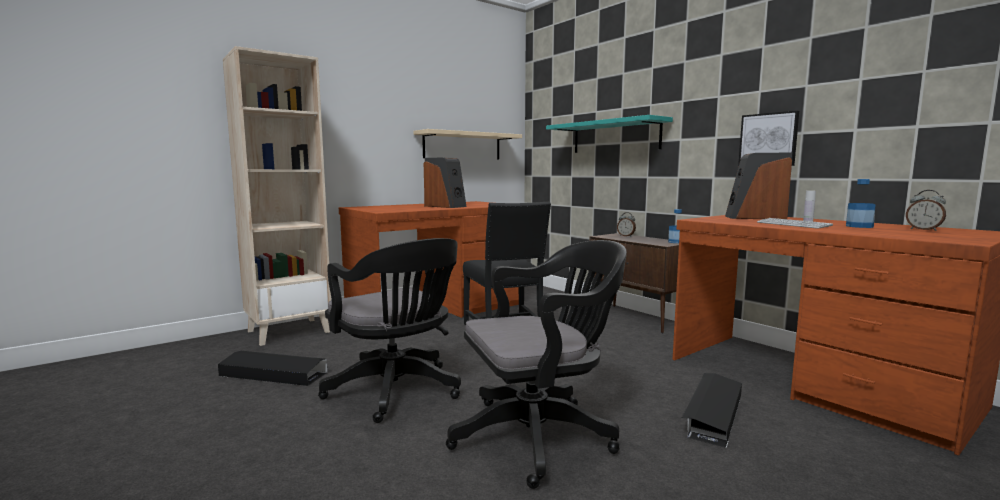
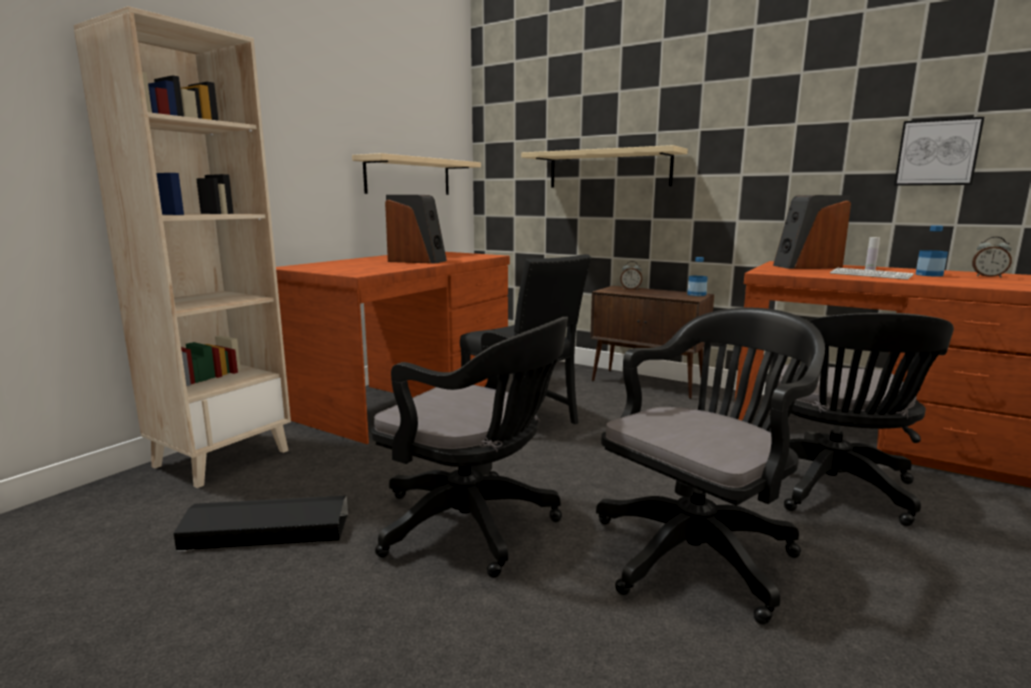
camera: 20 degrees left, 5 degrees up
(615, 137) = (609, 169): turquoise shelf -> beige shelf
(712, 414) = (832, 489): black storage box -> black office chair
(768, 139) = (805, 179): picture -> picture (937, 152)

